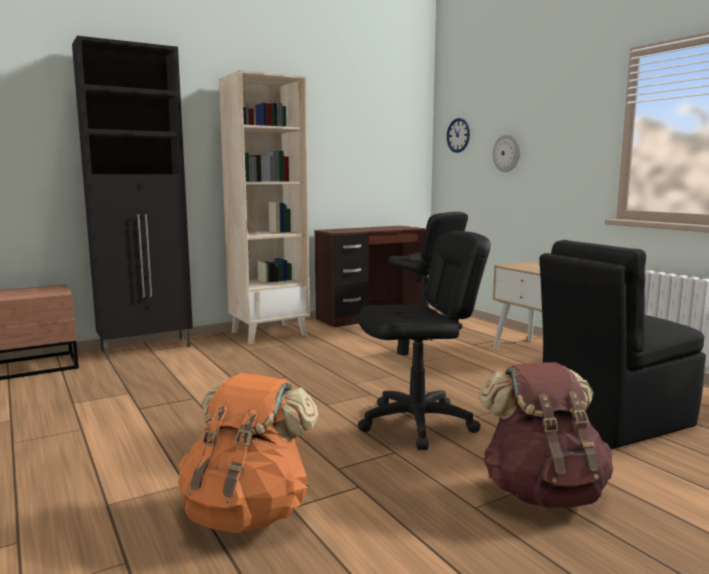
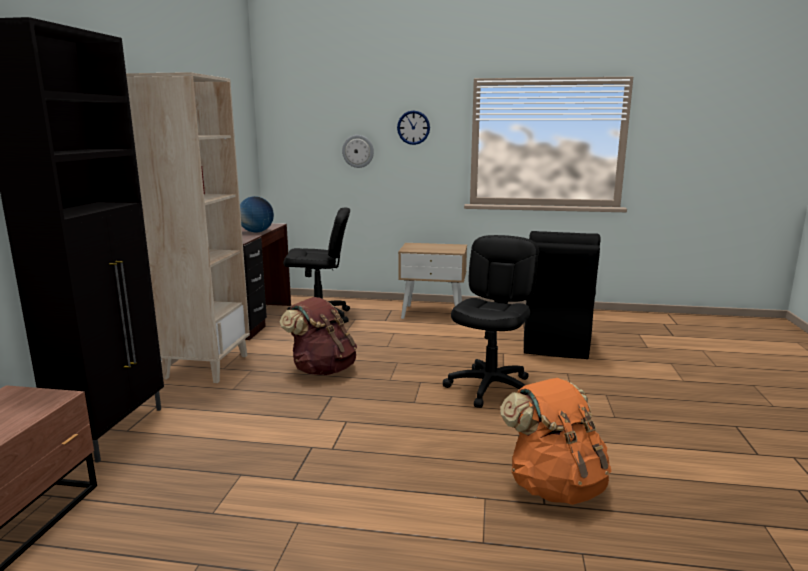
camera: 50 degrees left, 5 degrees up
(375, 229) = (256, 232): none -> globe
(458, 135) = (295, 131): wall clock -> wall clock (413, 127)
(542, 492) = (614, 394): brown backpack -> brown backpack (322, 369)

